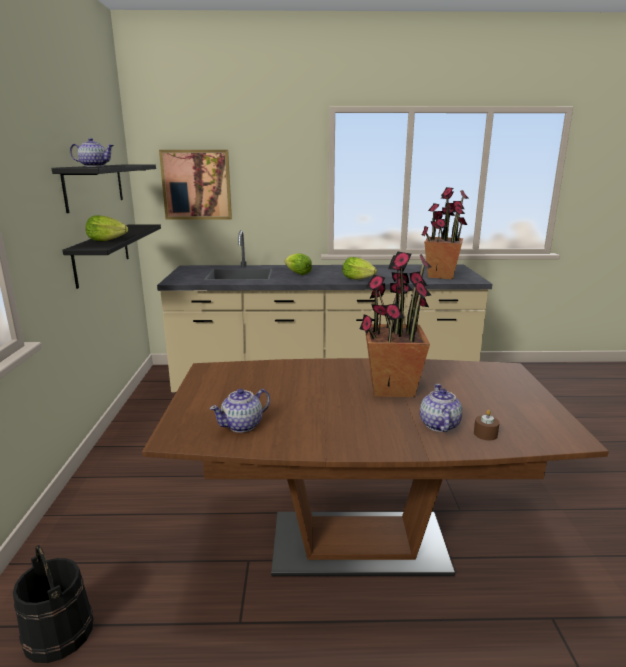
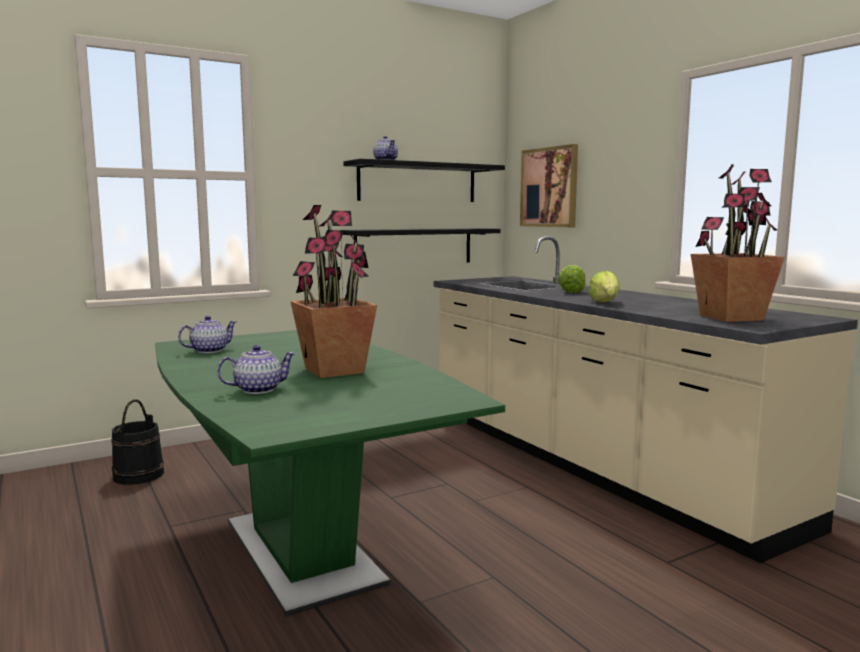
camera: 60 degrees right, 10 degrees down
(106, 240) = (390, 229): lettuce -> none
(243, 425) = (208, 350): teapot -> teapot turned 120 degrees clockwise
(358, 544) = (302, 552): brown dining table -> green dining table
(485, 434) = (251, 403): brown candle -> none

